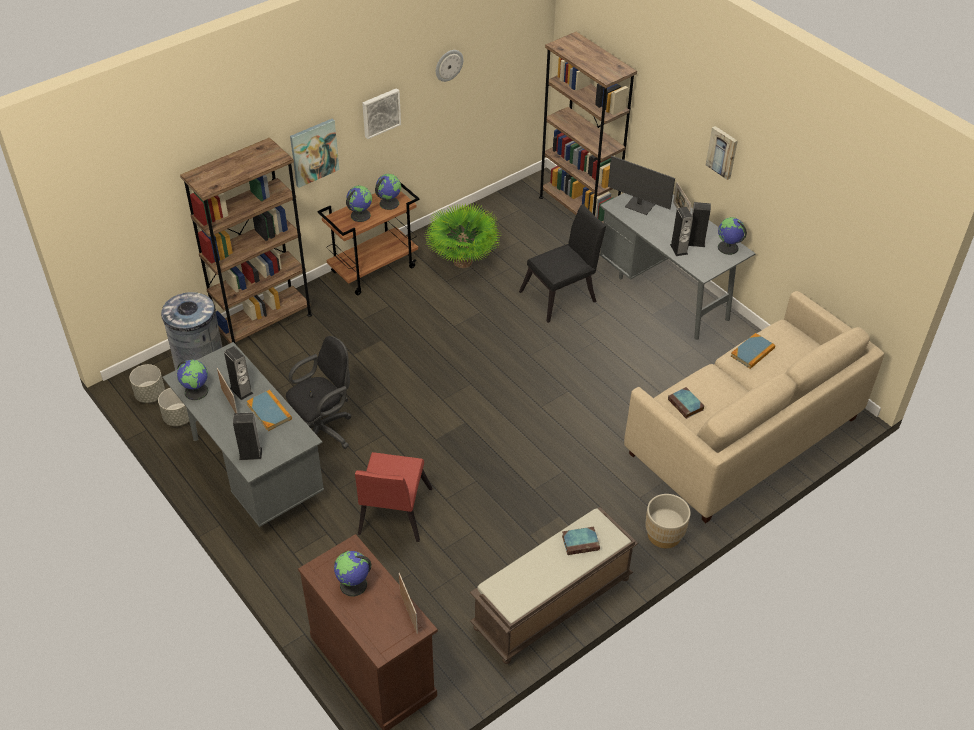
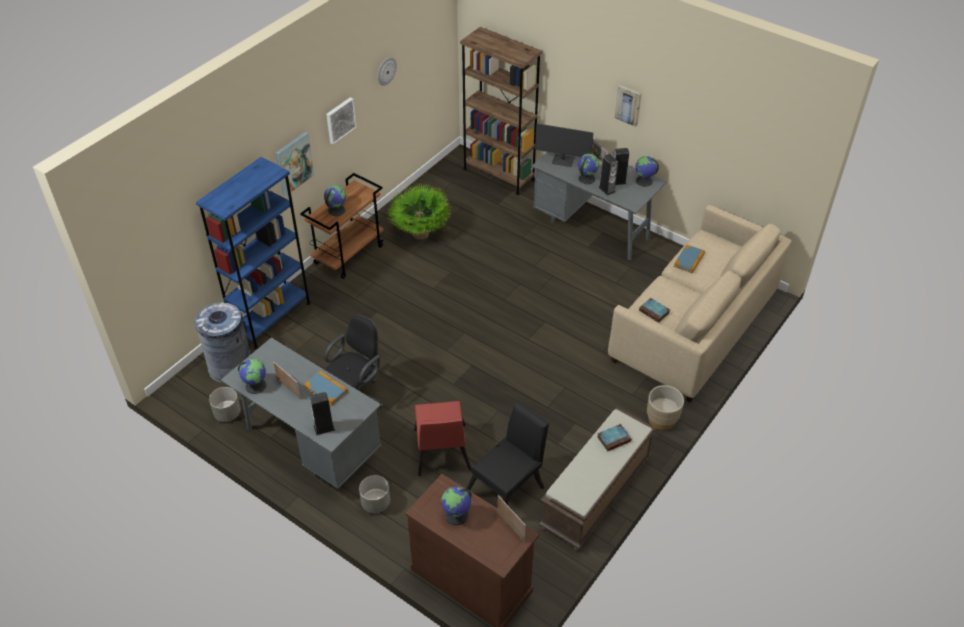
camera: 15 degrees left, 0 degrees up
(150, 395) = (195, 399): grey planter -> grey planter (376, 503)
(241, 390) = (295, 377): speaker -> none
(264, 323) = (271, 318): brown bookcase -> blue bookcase
(389, 203) = (356, 195): globe -> globe (586, 178)
(562, 295) = (512, 245): black chair -> black chair (508, 488)

